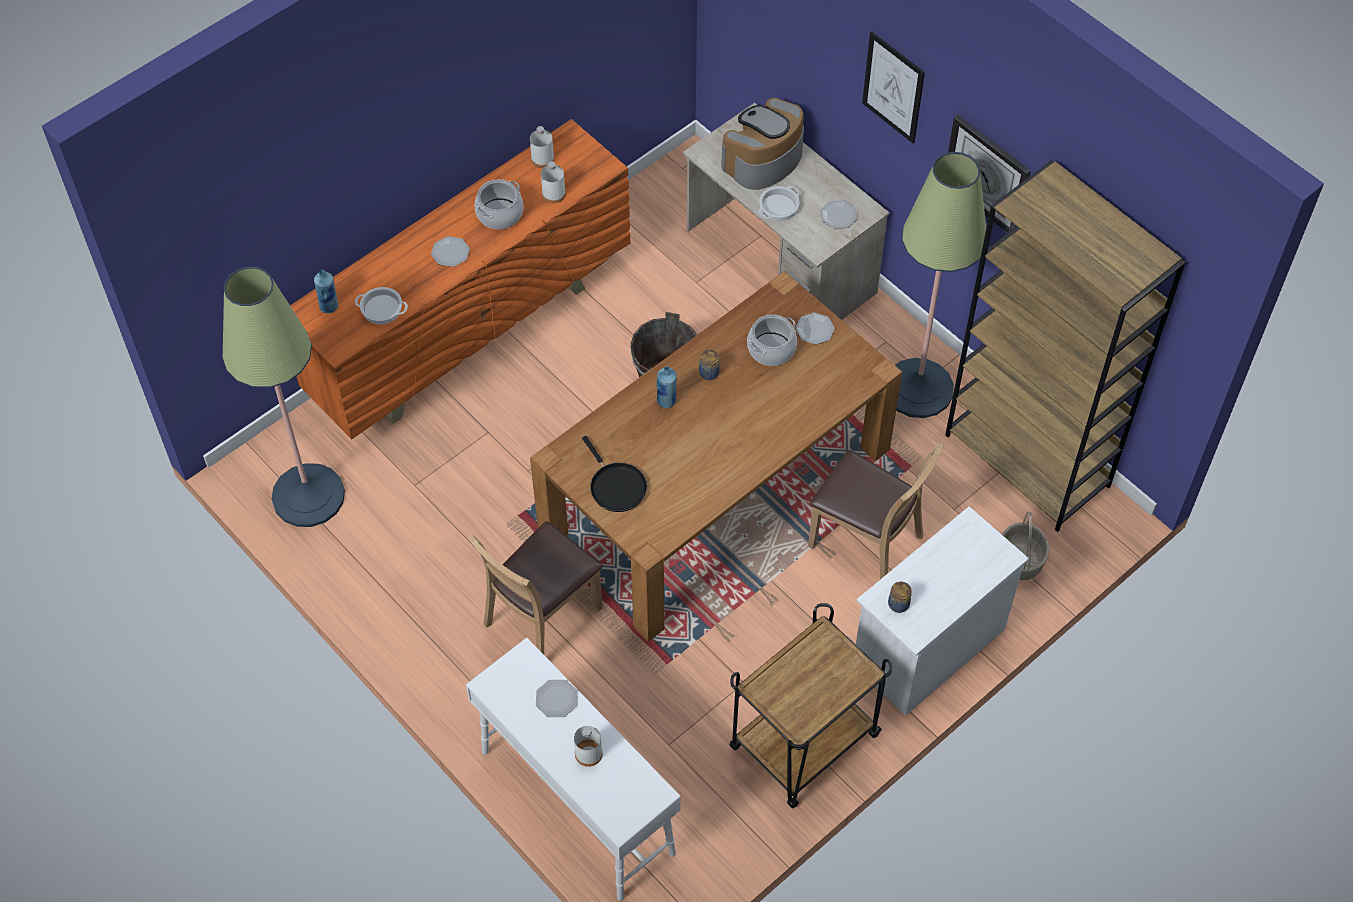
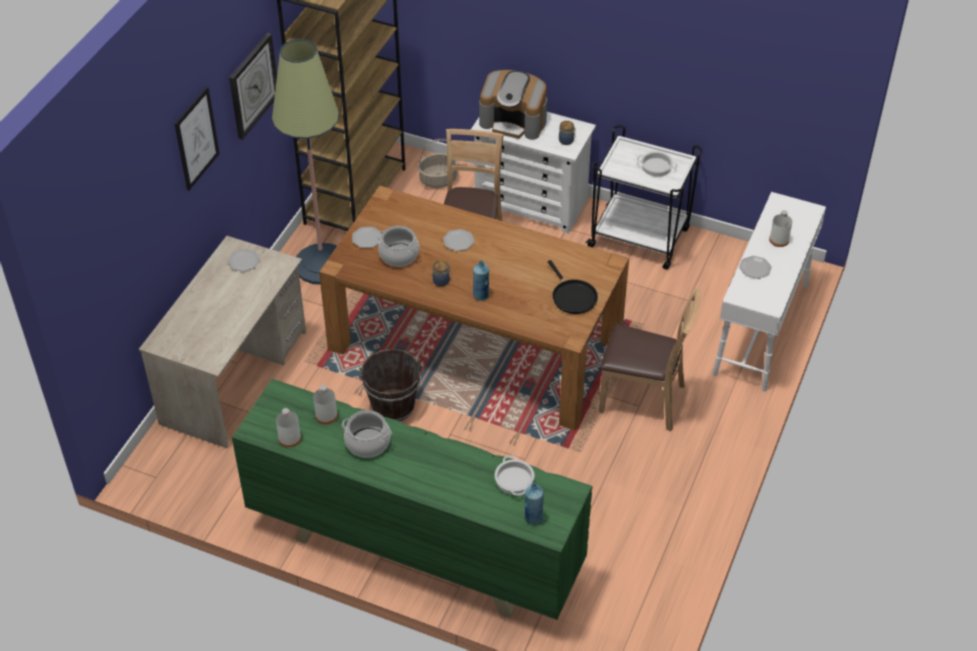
camera: 115 degrees left, 10 degrees down
(308, 496) = (637, 594): floor lamp -> none
(451, 253) = (428, 459): plate -> plate (458, 241)
(471, 334) = (413, 552): orange cabinet -> green cabinet
(616, 486) = (572, 297): black frying pan -> black frying pan turned 120 degrees clockwise
(763, 160) = (204, 322): coffee machine -> coffee machine (514, 121)
(778, 206) = (251, 297): cooking pot -> cooking pot (656, 167)
(802, 743) = (639, 239): brown cart -> white cart

